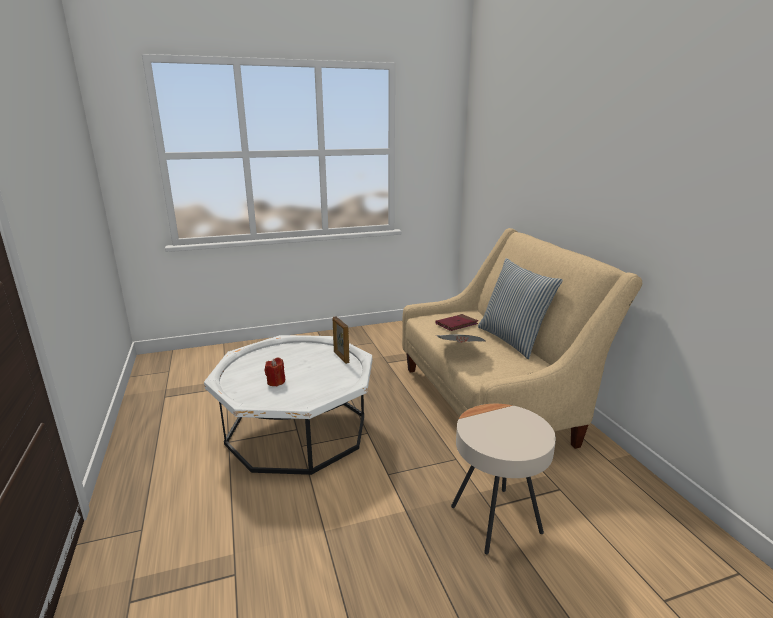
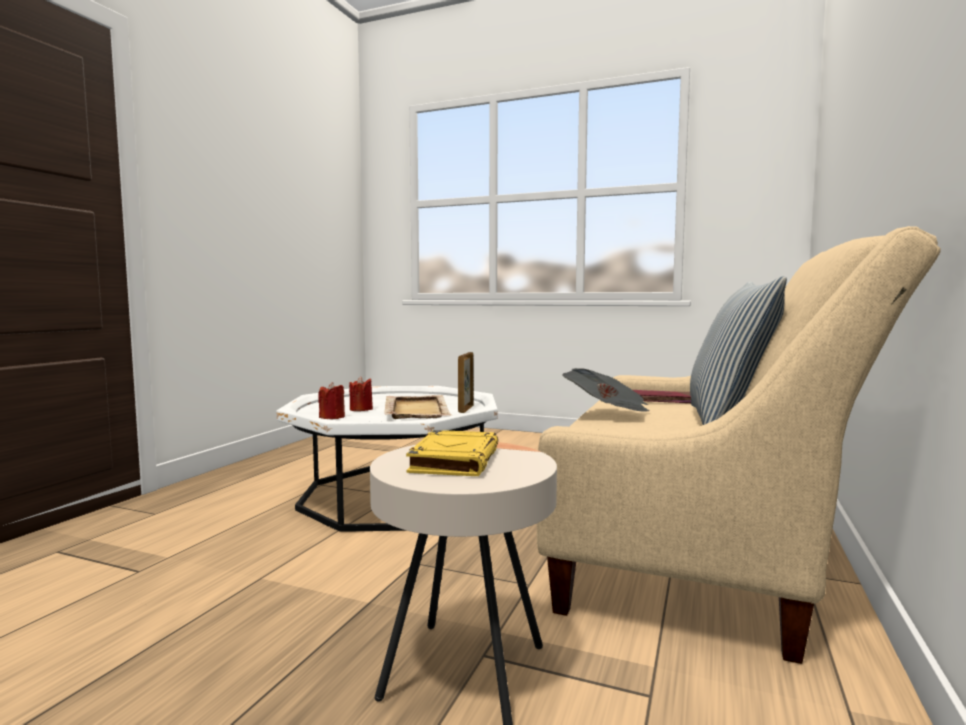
camera: 40 degrees right, 15 degrees down
(277, 399) = (332, 417): none -> red candle
(313, 369) = (416, 409): none -> beige tray
(499, 429) = (454, 460): none -> yellow book

